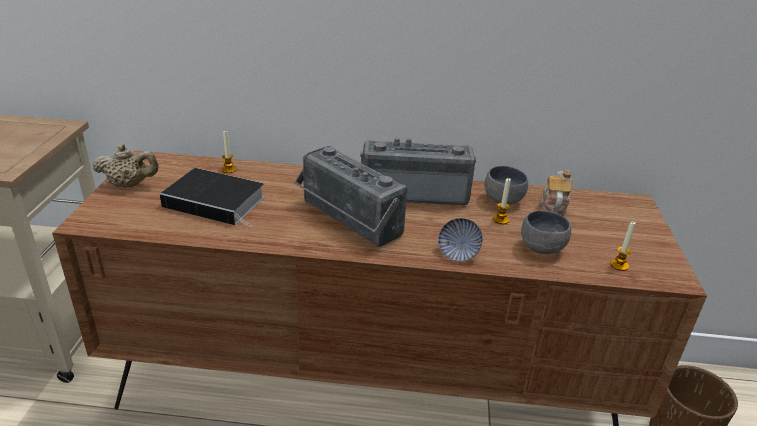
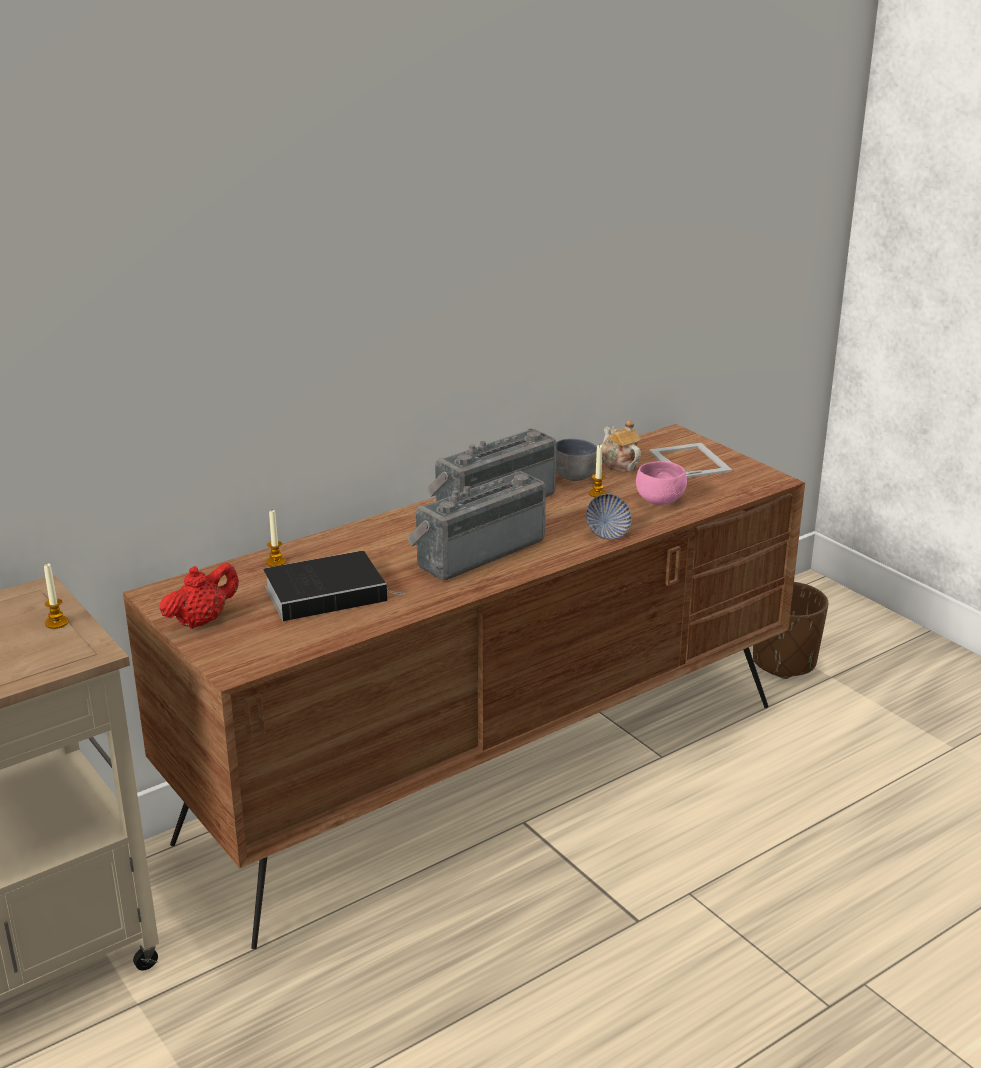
camera: 40 degrees left, 5 degrees down
(129, 185) = (202, 621): beige teapot -> red teapot
(346, 220) = (477, 551): radio -> radio turned 135 degrees clockwise
(542, 247) = (659, 500): grey bowl -> pink bowl
(619, 228) = (690, 460): none -> picture frame
(619, 265) = (727, 488): candle -> candle (56, 623)

